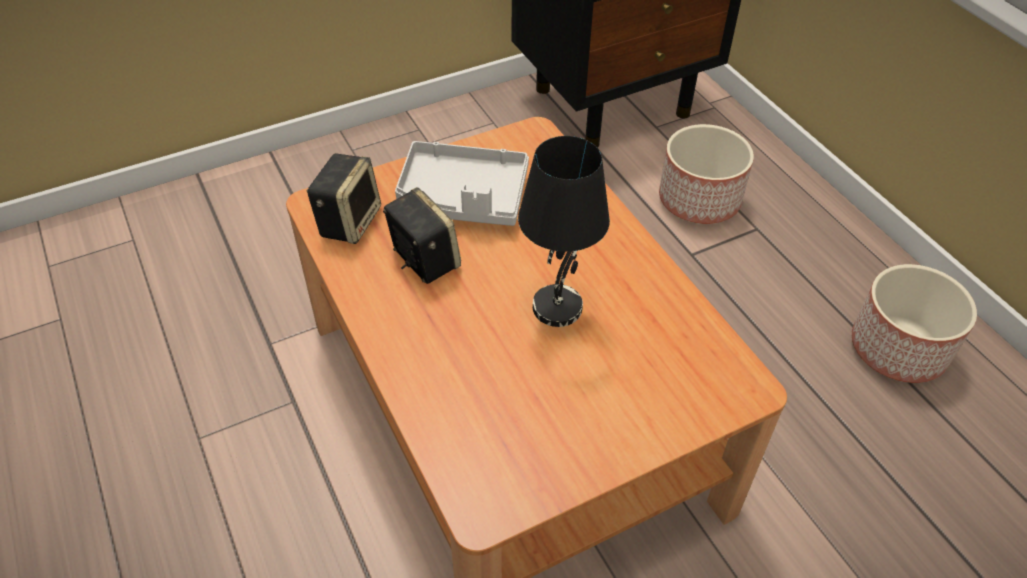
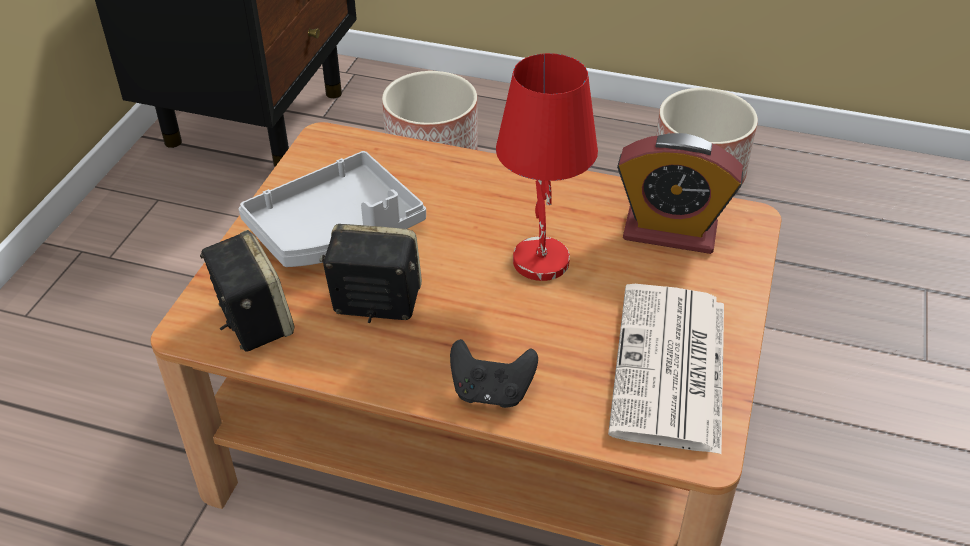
camera: 45 degrees left, 5 degrees down
(412, 366) = (491, 392): none -> black game controller
(538, 445) = (671, 369): none -> newspaper
(557, 306) = (539, 260): black table lamp -> red table lamp
(675, 354) = (670, 232): none -> alarm clock

